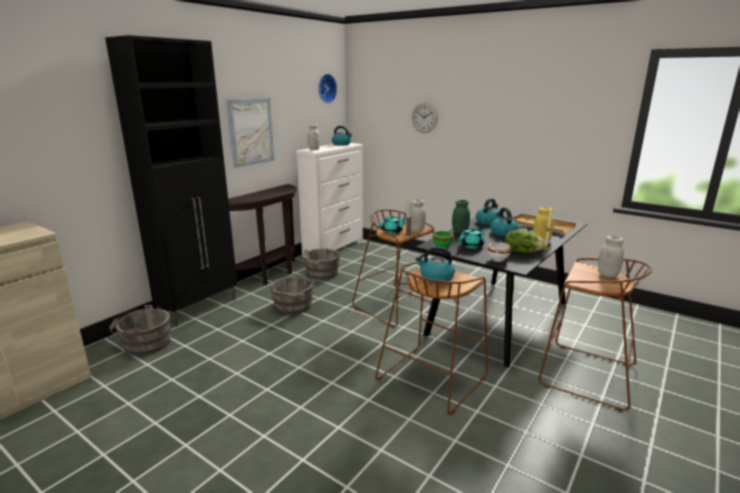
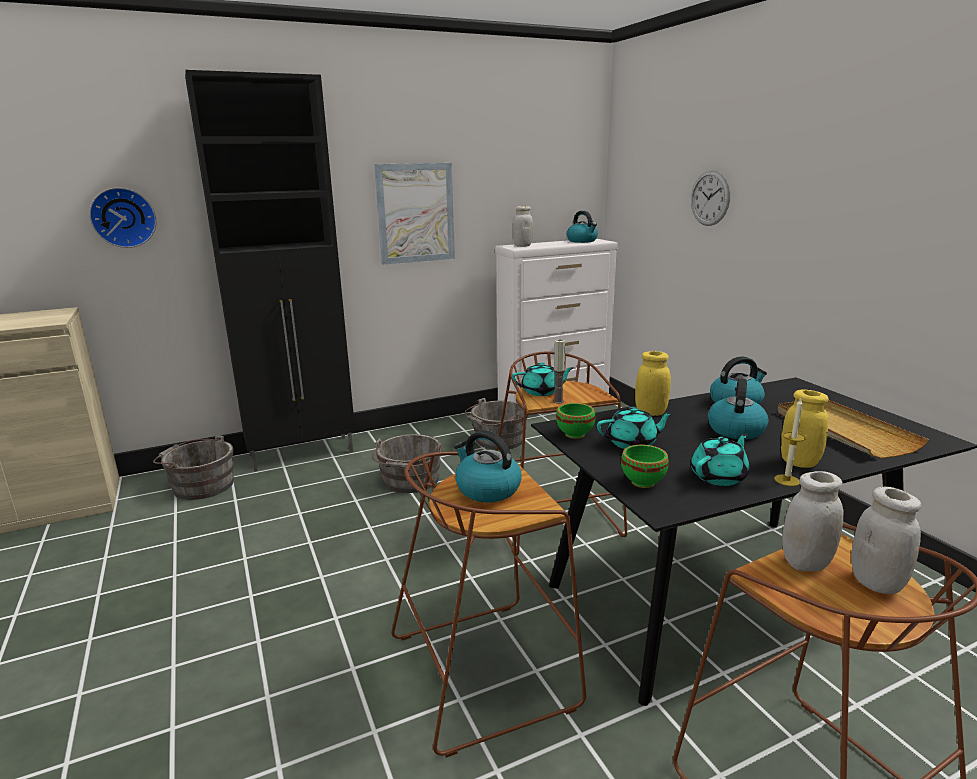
camera: 30 degrees right, 0 degrees up
(270, 275) = (429, 427): brown console table -> none
(326, 88) = (565, 150): wall clock -> wall clock (123, 217)
(417, 230) = (584, 397): white jar -> white jar (806, 563)
(460, 232) = (650, 412): green jar -> yellow jar
(497, 259) = (643, 481): white bowl -> green bowl
(521, 251) = (719, 476): lettuce -> turquoise teapot

